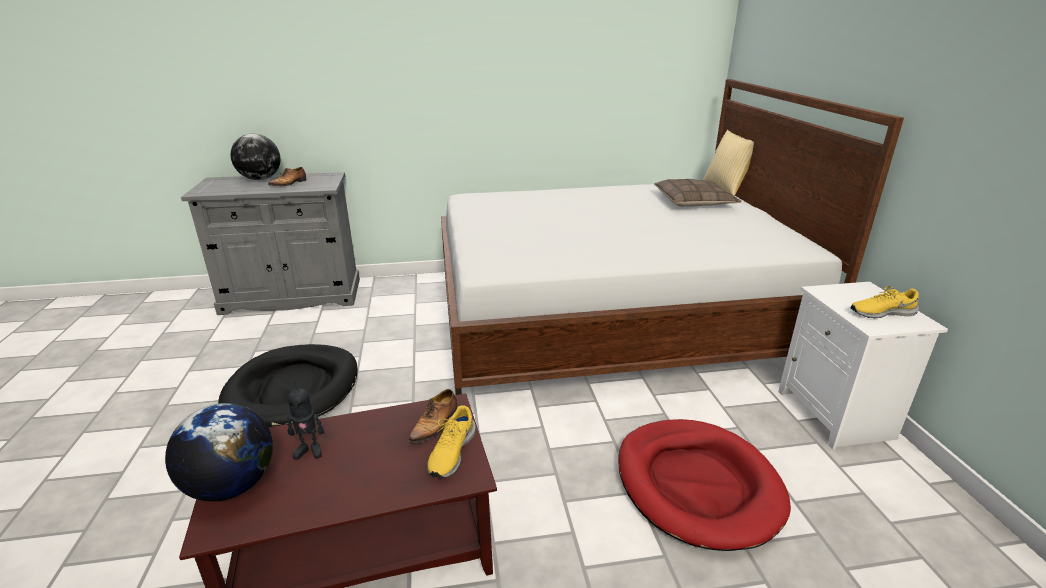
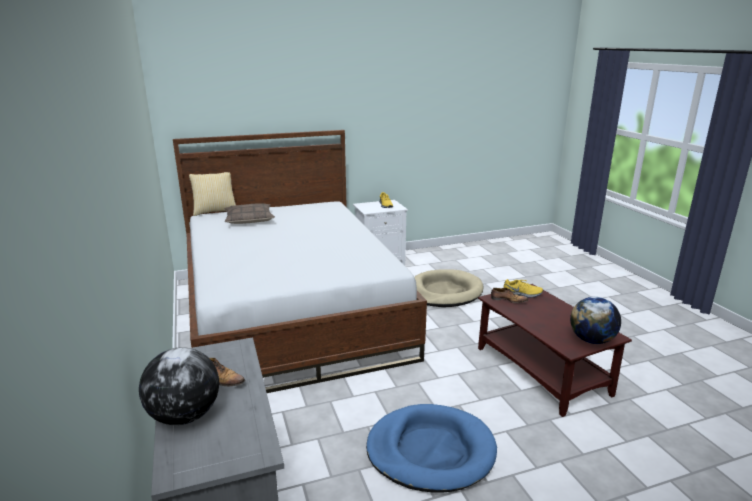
camera: 100 degrees left, 5 degrees down
(294, 389) = (430, 451): black dog bed -> blue dog bed
(309, 450) = (553, 327): toy robot -> none
(697, 485) = (444, 292): red dog bed -> beige dog bed

